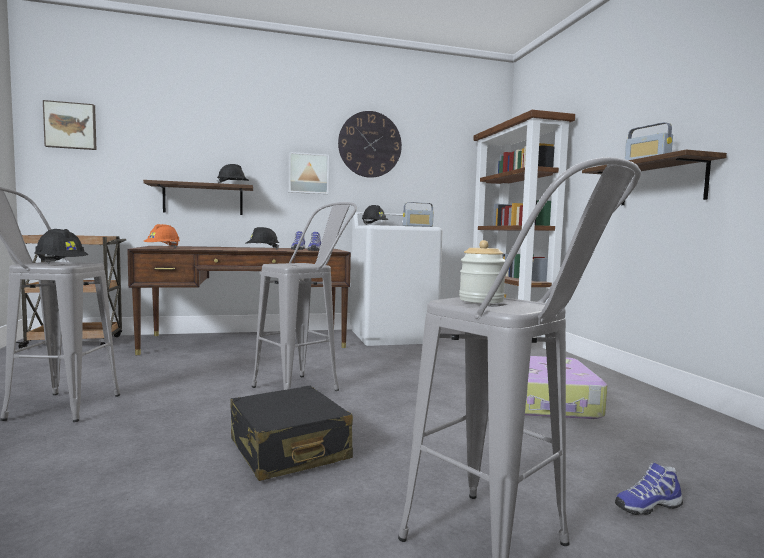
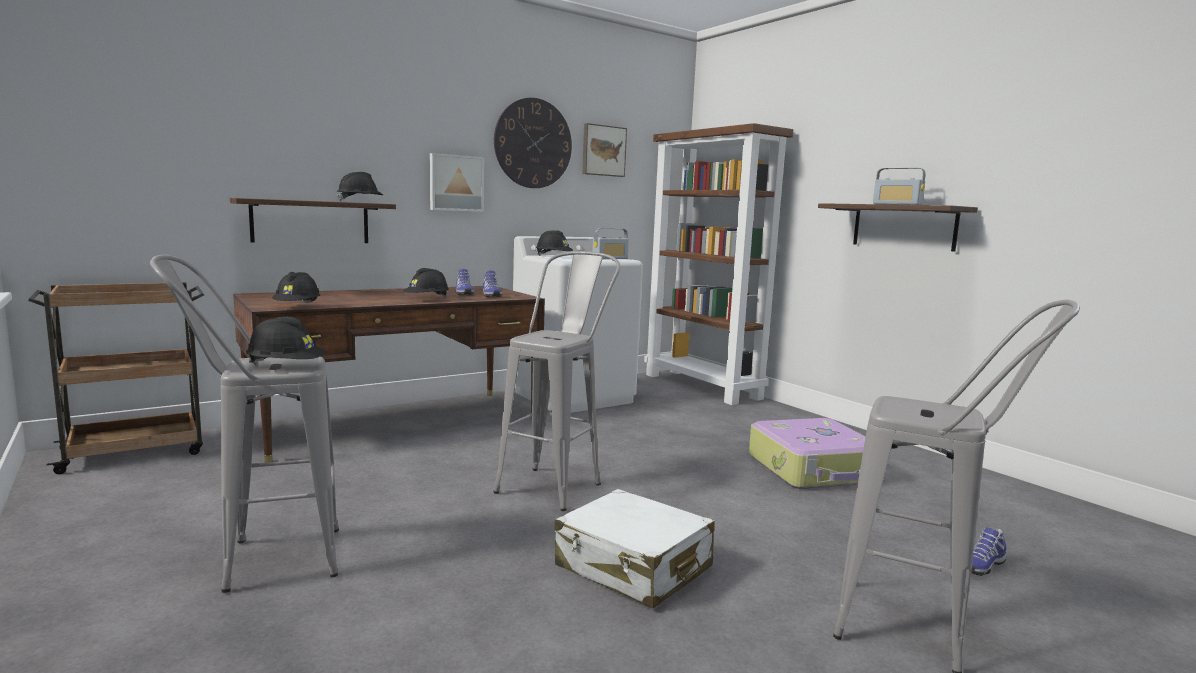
camera: 20 degrees left, 5 degrees up
(71, 126) = (90, 105): picture -> picture (603, 150)
(162, 248) = (297, 307): orange hard hat -> black hard hat
(288, 450) = (633, 567): black suitcase -> white suitcase
(481, 300) = (909, 408): jar -> none

